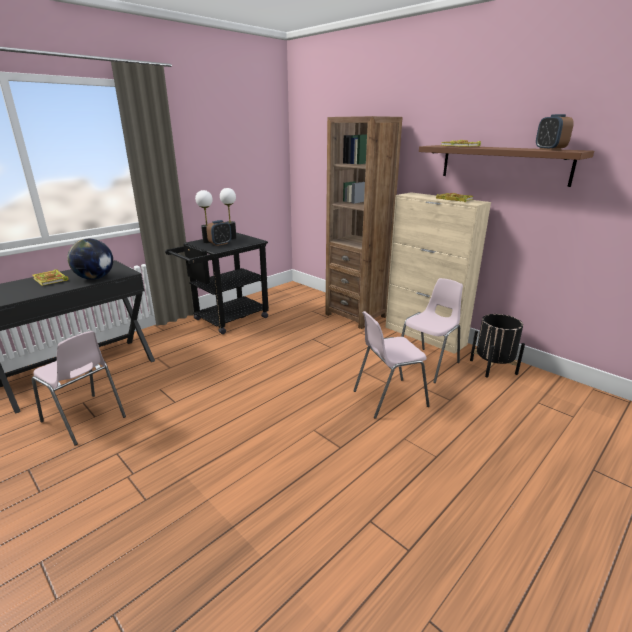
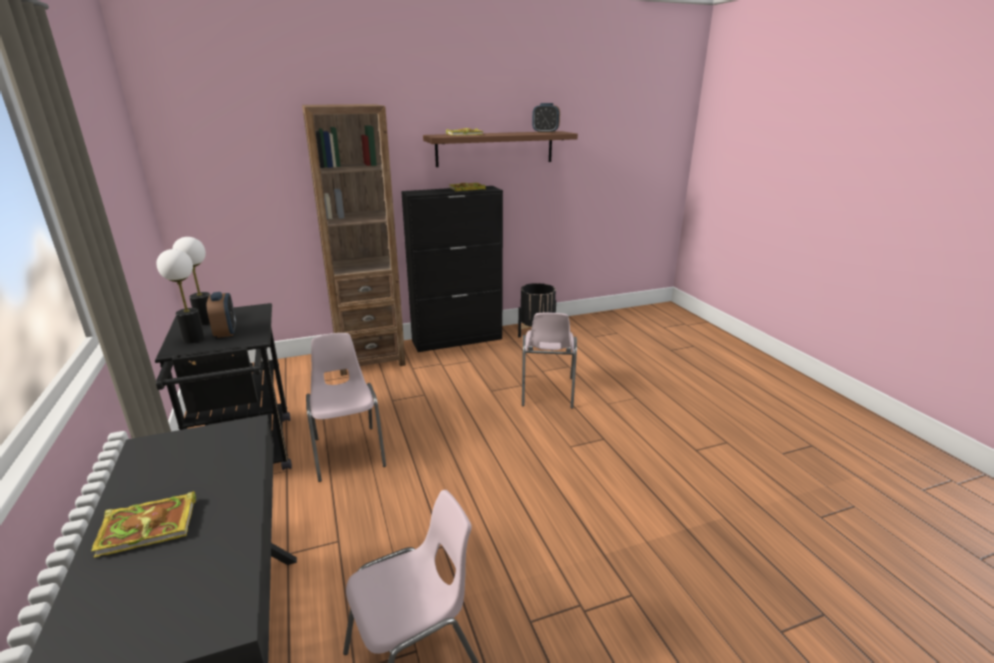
camera: 65 degrees left, 0 degrees up
(95, 278) = (227, 464): globe -> none
(425, 336) = (457, 340): beige cabinet -> black cabinet
(428, 364) = (509, 356): pink chair -> pink chair (349, 452)

